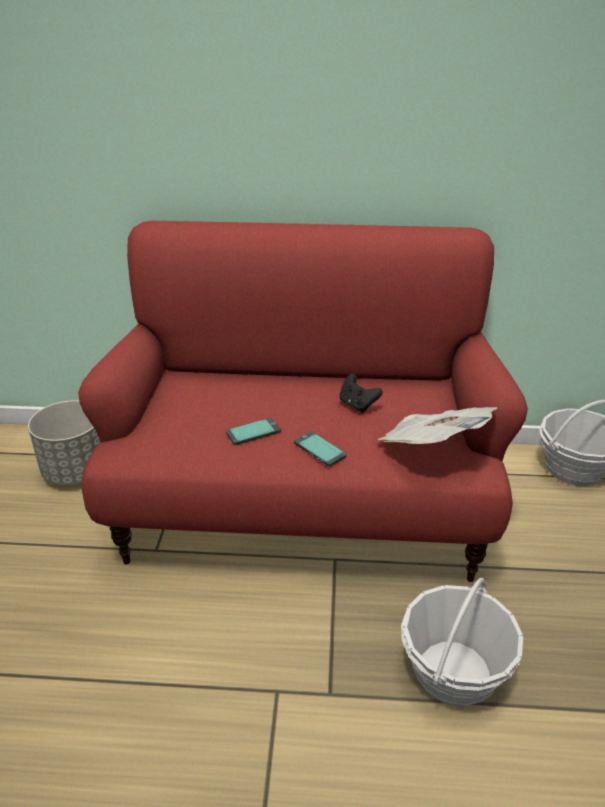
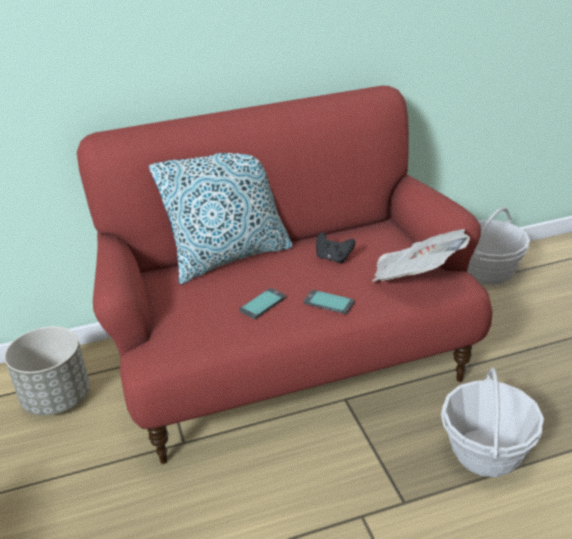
camera: 20 degrees left, 0 degrees up
(257, 377) = (230, 257): none -> pillow

